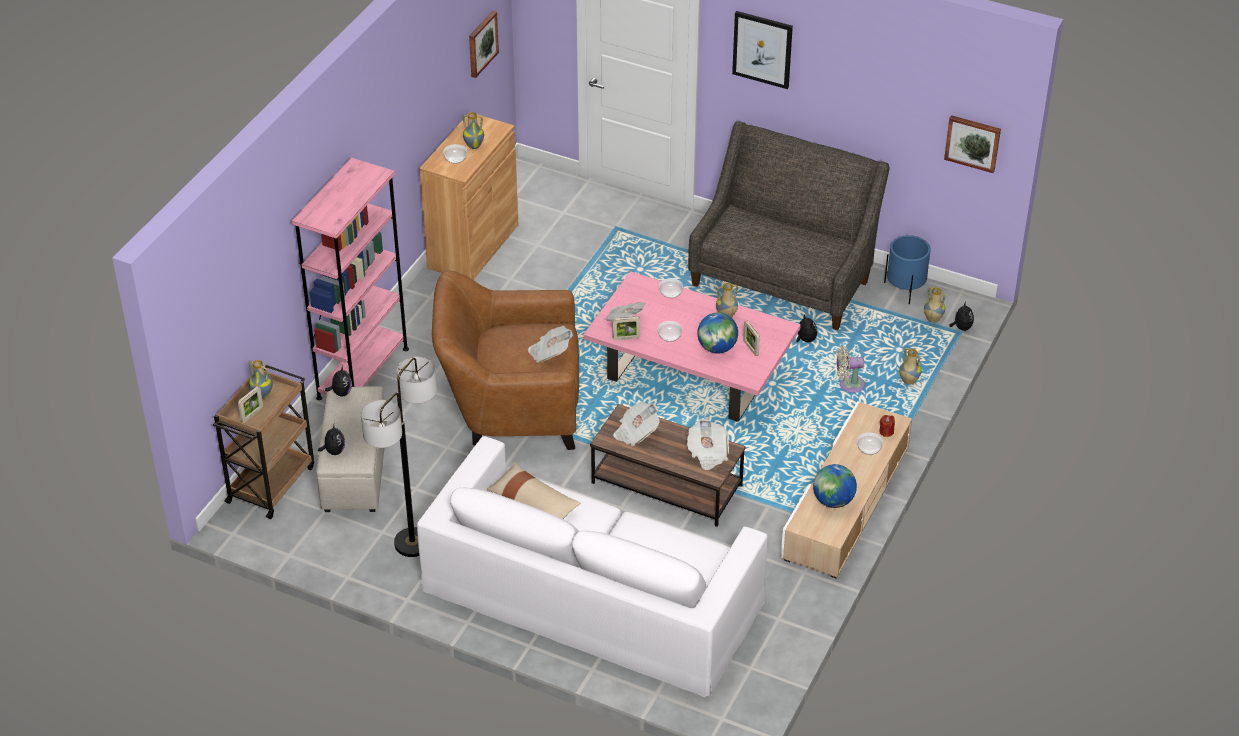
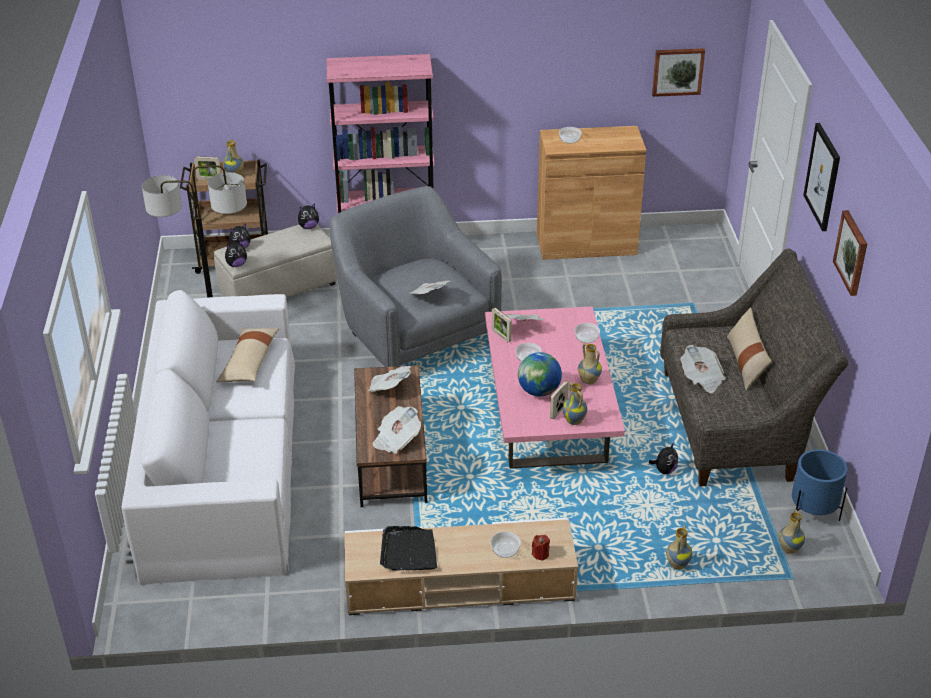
camera: 60 degrees right, 5 degrees down
(474, 145) = (596, 142): vase -> vase (575, 421)
(510, 406) = (414, 334): brown armchair -> grey armchair
(778, 224) = (746, 362): none -> beige pillow
(779, 255) = (701, 378): none -> newspaper
(833, 501) = (408, 552): globe -> black tray
(848, 384) = (630, 523): beige fan -> none
(961, 327) = (799, 576): plush toy -> plush toy (236, 265)
(973, 142) = (898, 376): picture -> picture (852, 252)

